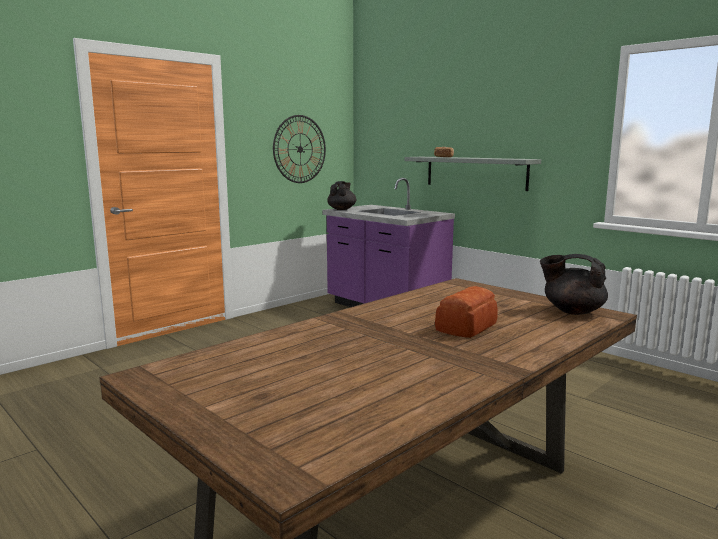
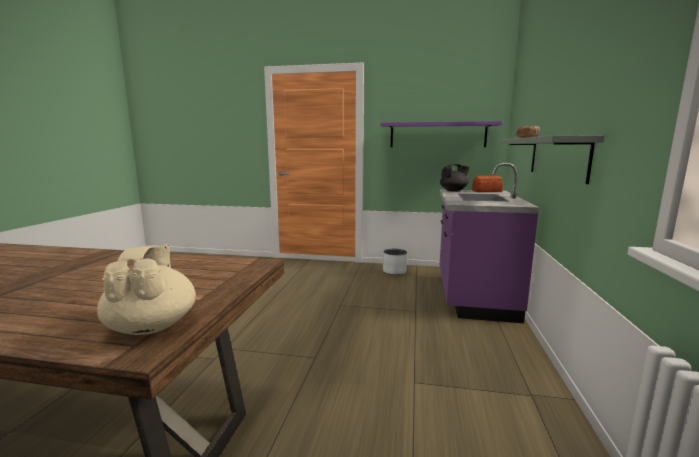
camera: 55 degrees right, 0 degrees up
(287, 314) = (394, 271): none -> grey planter
(300, 149) = (437, 135): wall clock -> purple shelf
(468, 327) = (72, 290): bread -> bread (487, 191)
(572, 311) = (152, 326): black teapot -> beige teapot

